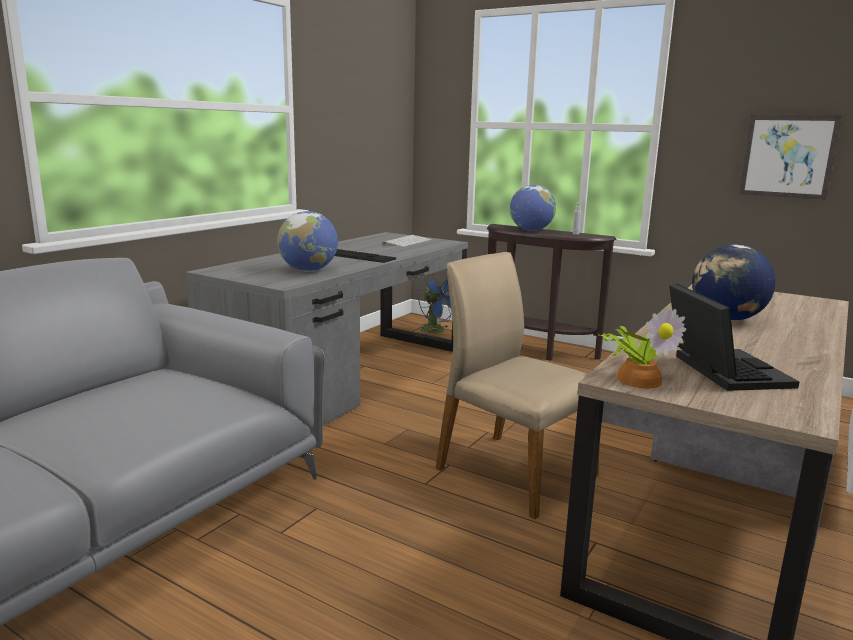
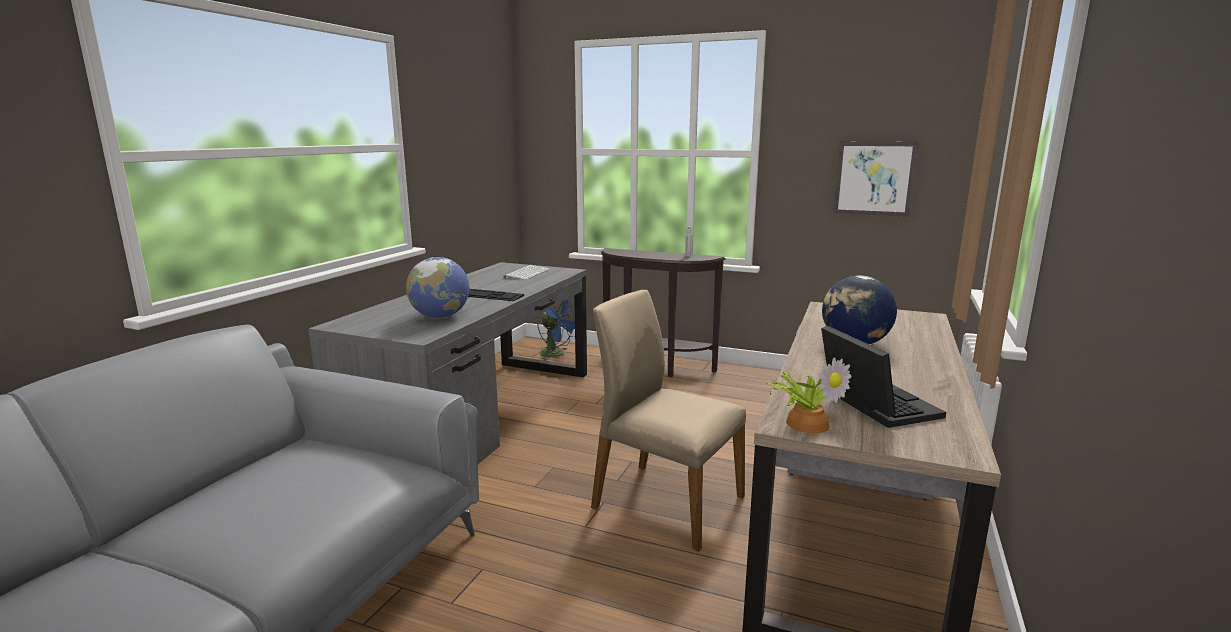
camera: 10 degrees left, 0 degrees up
(531, 230) = (645, 254): globe -> none

